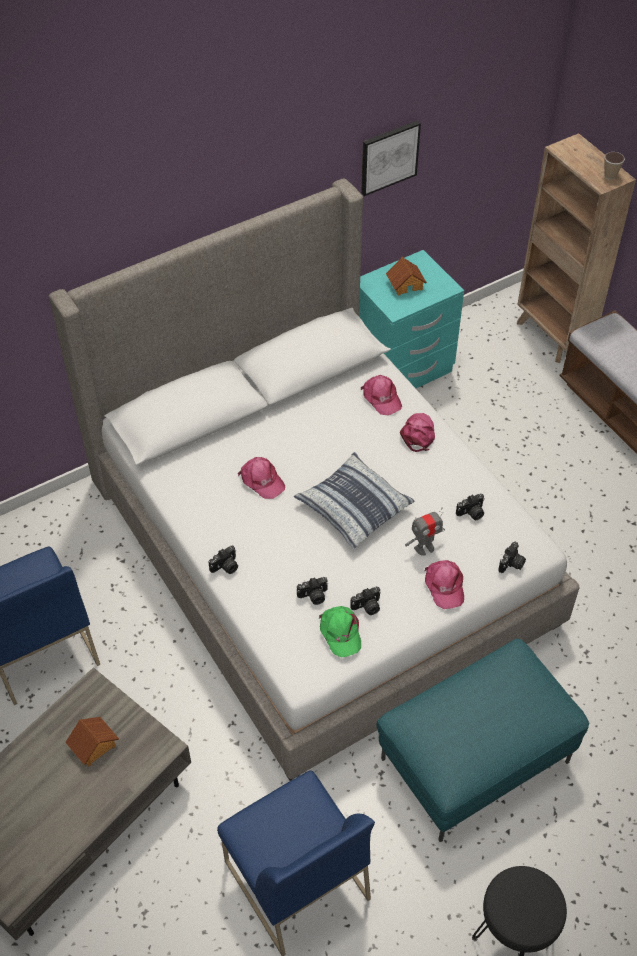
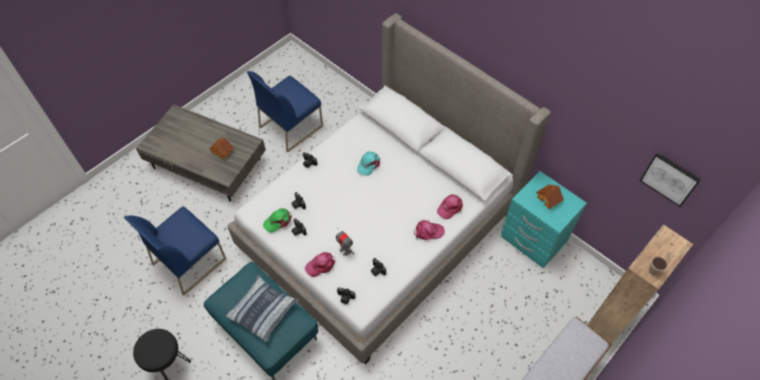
camera: 75 degrees right, 5 degrees up
(261, 480) = (369, 164): pink cap -> turquoise cap
(353, 506) = (364, 210): pillow -> pillow (263, 311)
(389, 157) = (586, 130): picture -> picture (670, 178)

